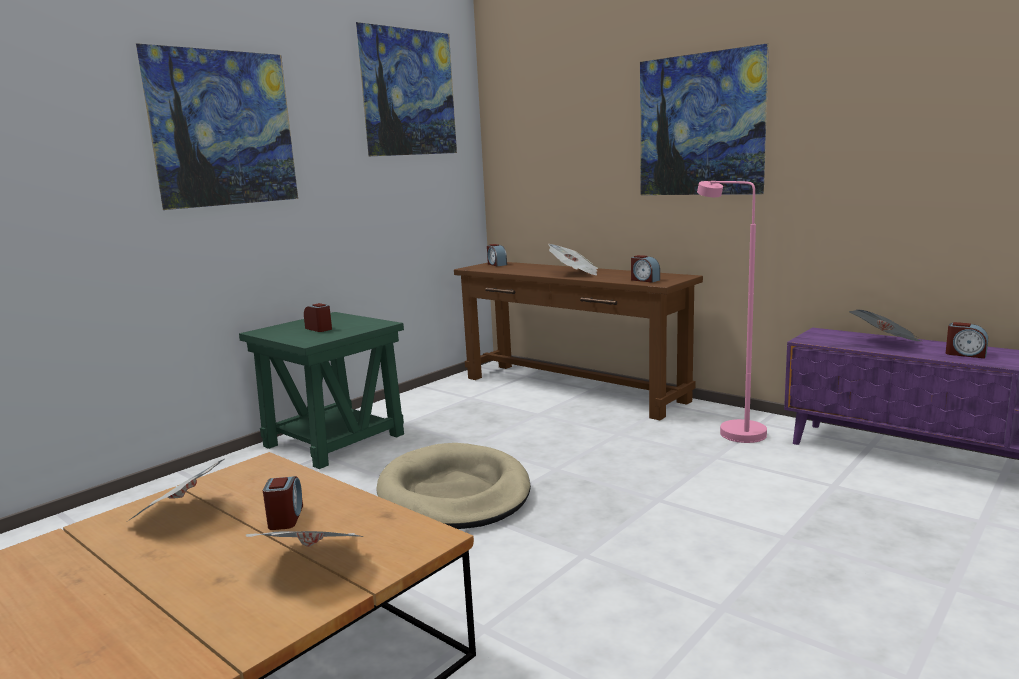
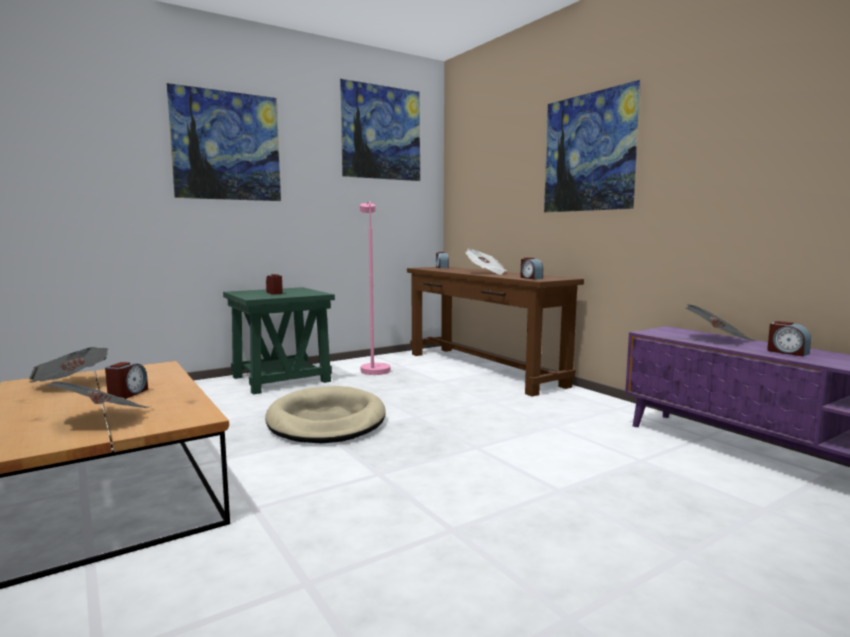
camera: 15 degrees right, 5 degrees down
(732, 430) = (587, 410): pink floor lamp -> pink floor lamp (373, 369)

